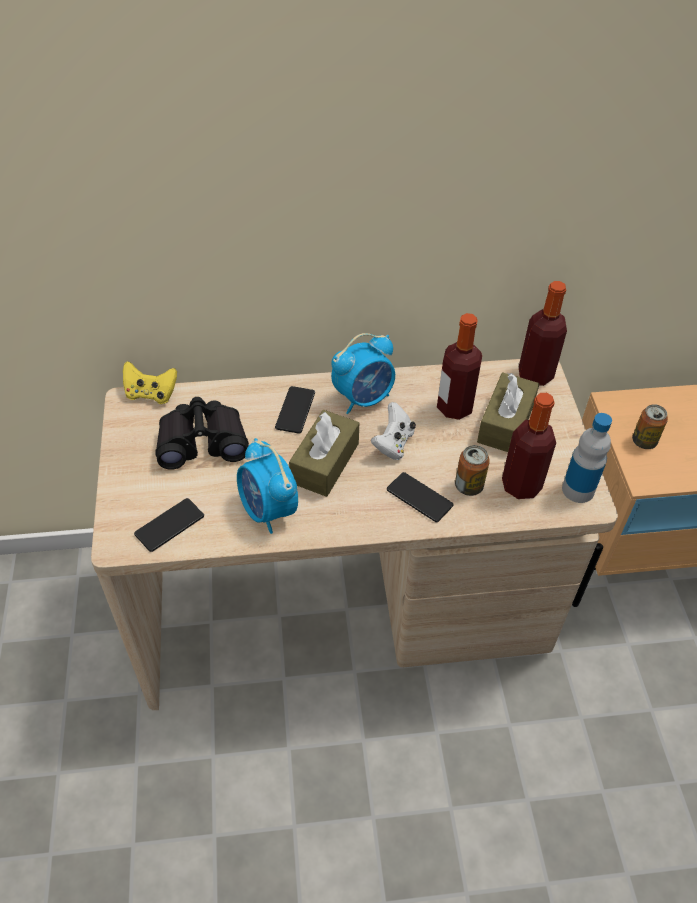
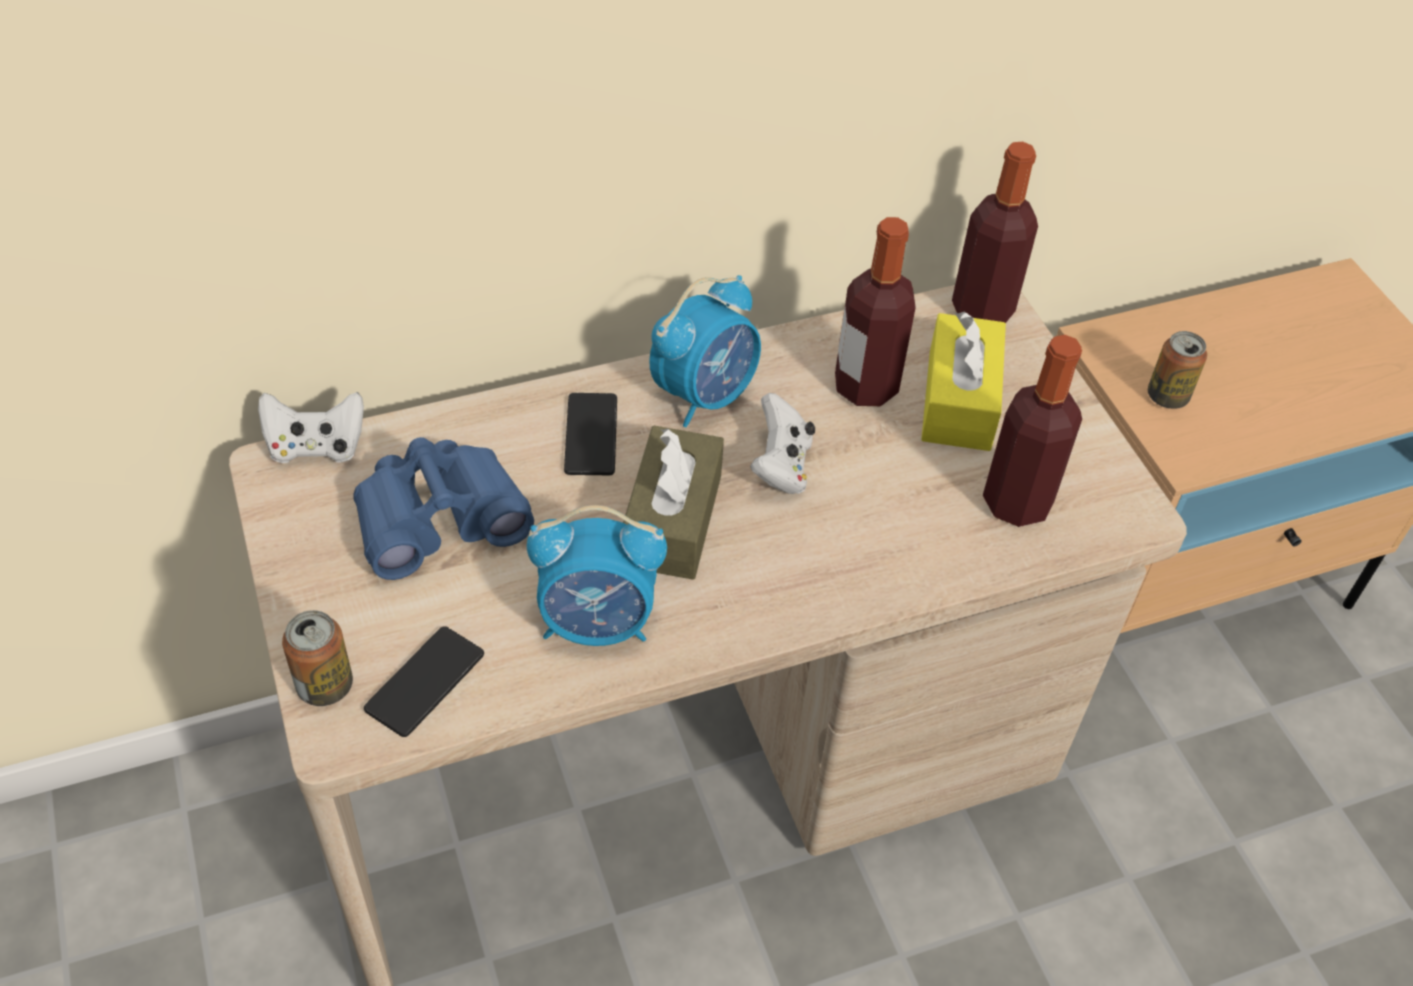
camera: 15 degrees left, 0 degrees up
(151, 394) = (316, 447): yellow game controller -> white game controller
(202, 441) = (439, 519): black binoculars -> blue binoculars
(268, 511) = (598, 623): alarm clock -> alarm clock turned 45 degrees counterclockwise
(419, 497) = (854, 553): phone -> none
(469, 486) = (931, 519): can -> can (325, 686)
(505, 423) = (959, 400): brown tissue box -> yellow tissue box
(578, 490) = (1110, 494): bottle -> none

